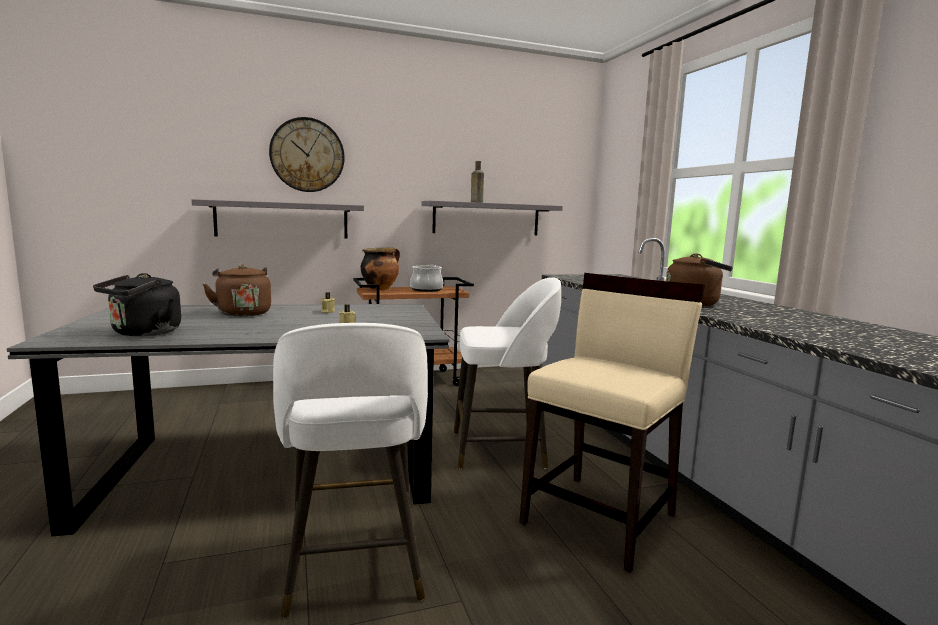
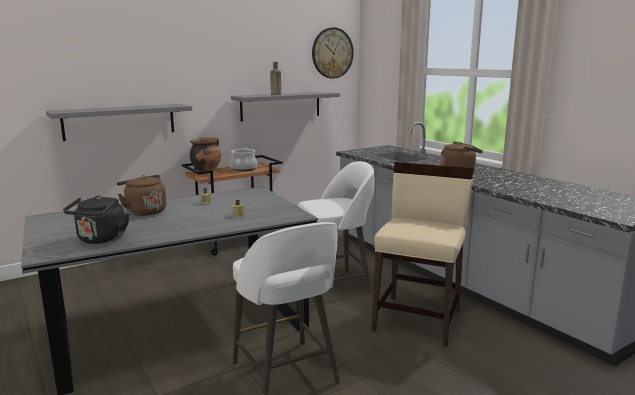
camera: 15 degrees left, 5 degrees up
(307, 155) = (136, 65): wall clock -> wall clock (332, 53)

